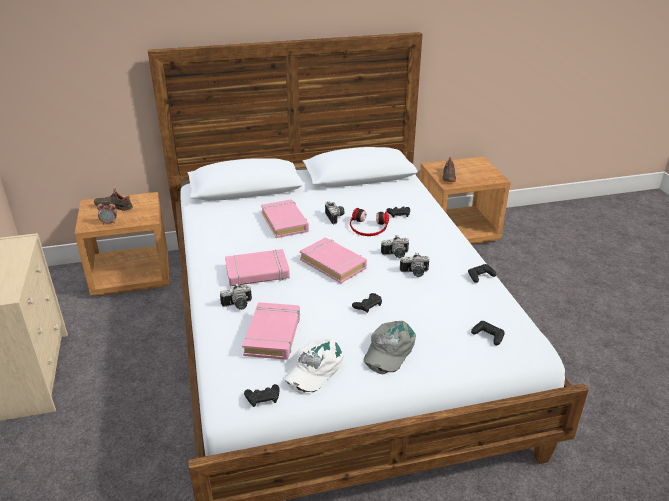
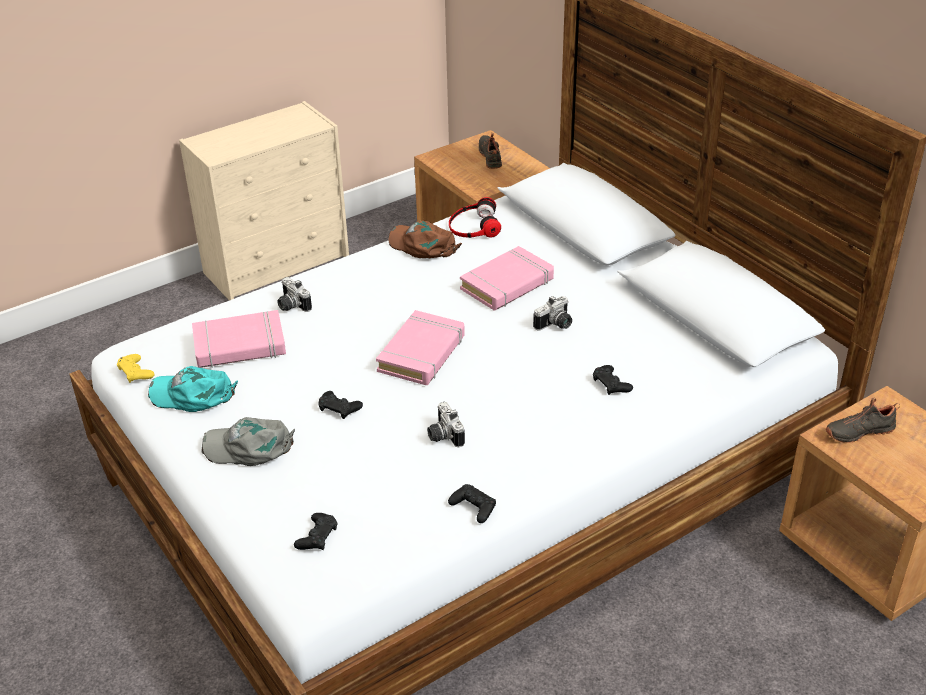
camera: 70 degrees right, 5 degrees up
(109, 222) = (452, 167): alarm clock -> none
(214, 241) = (423, 245): none -> brown cap
(257, 272) = (367, 298): pink book -> none
(263, 398) = (135, 372): black game controller -> yellow game controller
(314, 369) = (193, 394): white cap -> turquoise cap
(368, 227) = (547, 362): headphones -> headphones (473, 226)
(396, 255) = (482, 407): camera -> none

